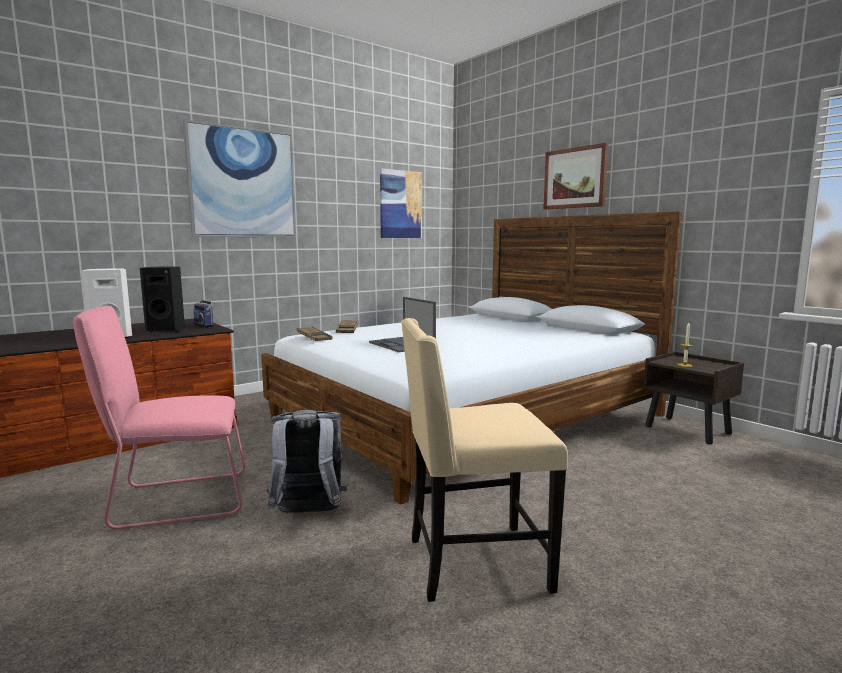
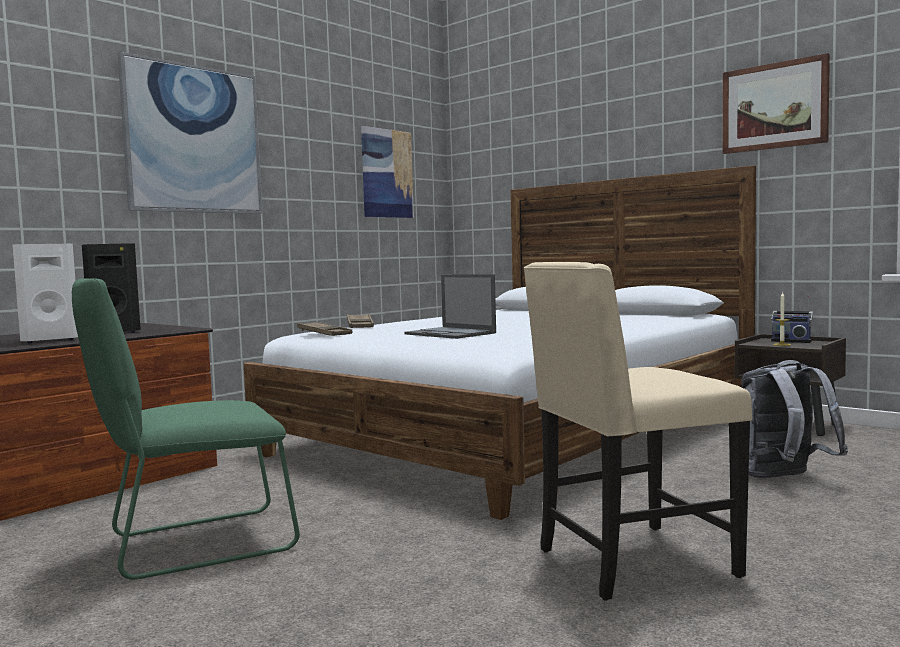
camera: 10 degrees left, 5 degrees down
(174, 501) = (193, 544): pink chair -> green chair
(205, 325) = (163, 326): radio -> radio (791, 341)
(308, 514) = (389, 540): grey backpack -> grey backpack (784, 478)
(575, 178) = (616, 134): picture -> picture (774, 106)

